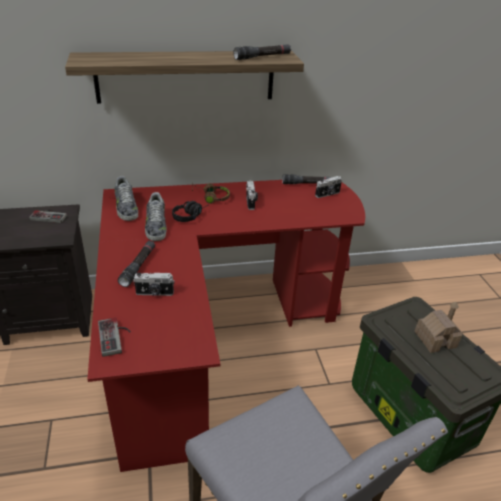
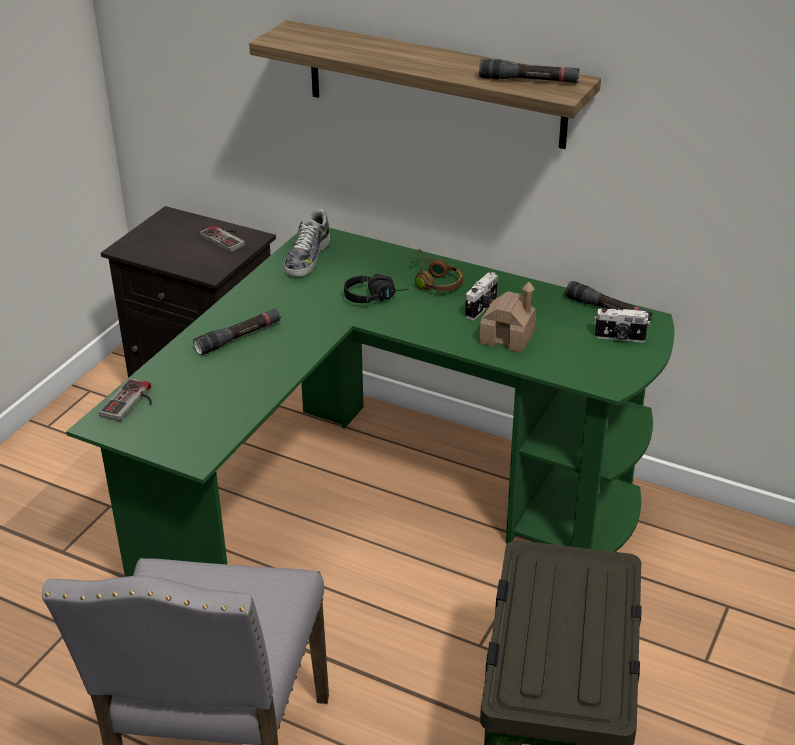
camera: 40 degrees right, 0 degrees up
(154, 293) = (221, 375): camera -> none
(156, 225) = (316, 294): shoe -> none
(211, 335) = (381, 502): red desk -> green desk
(435, 339) = (577, 618): toy house -> toy house (507, 337)

